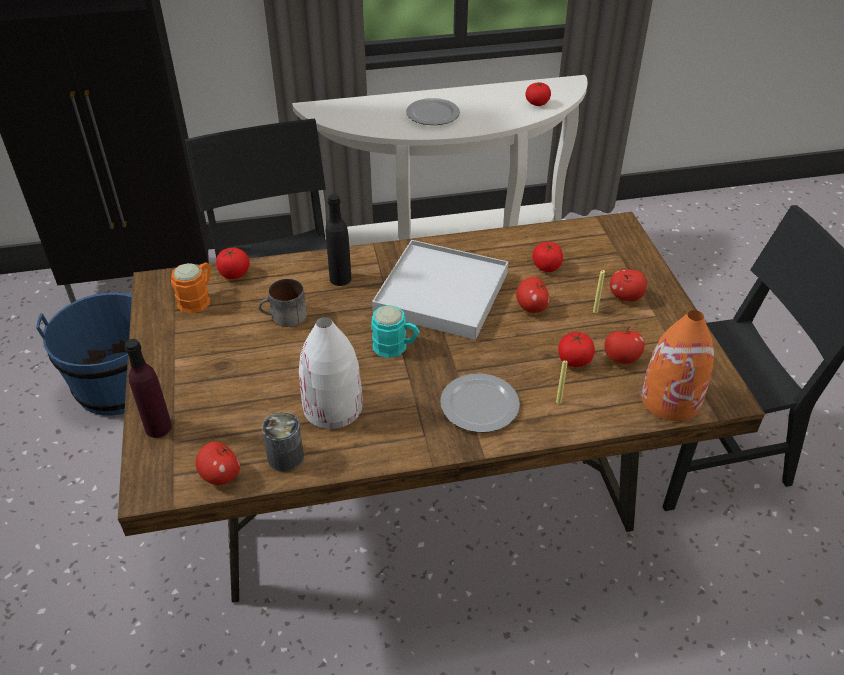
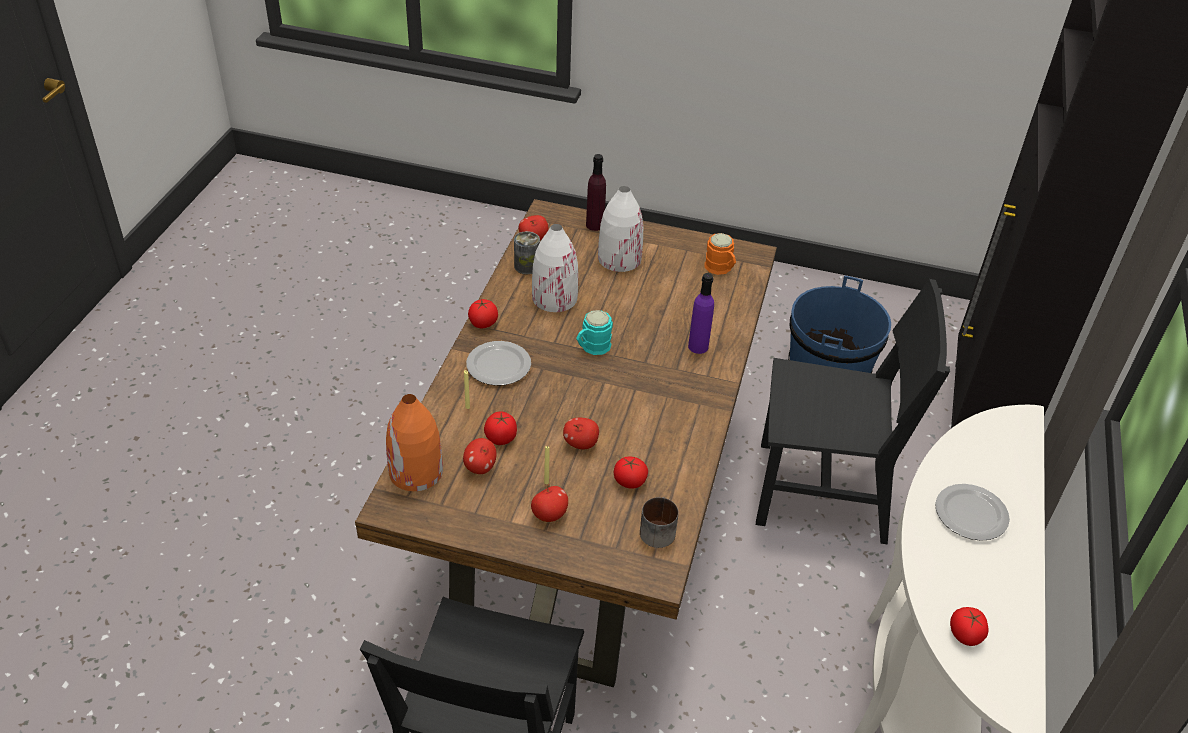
camera: 115 degrees right, 0 degrees up
(222, 380) = (619, 258): none -> white vase
(234, 273) = (742, 293): tomato -> tomato (483, 323)
(284, 317) = (668, 303): mug -> mug (656, 529)
(340, 278) = (698, 346): black bottle -> purple bottle
(441, 294) = (638, 397): white tray -> none

